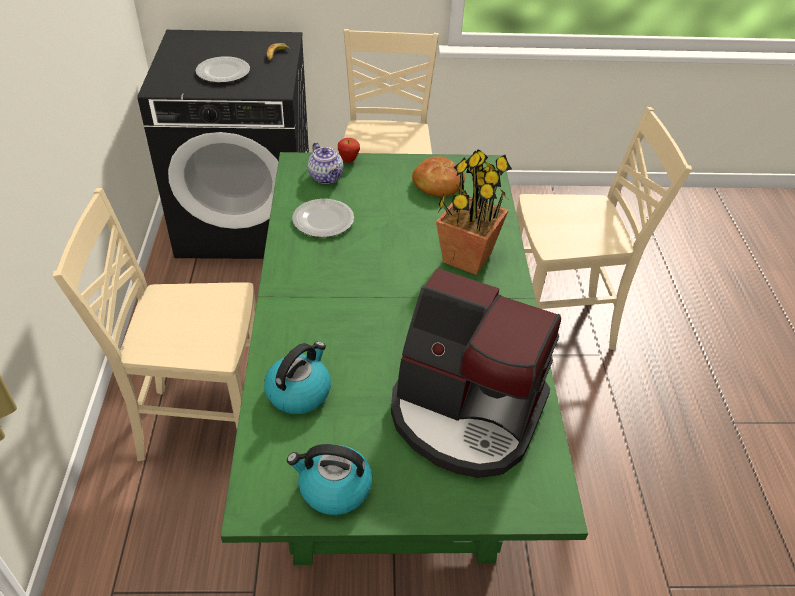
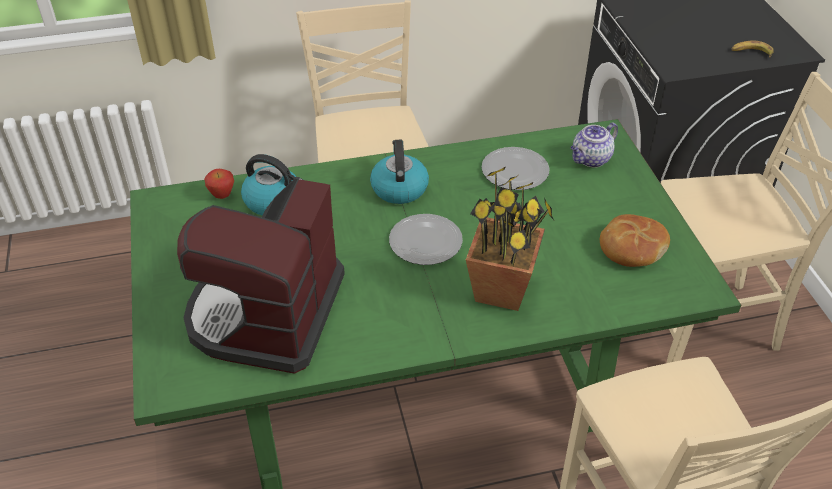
camera: 80 degrees right, 0 degrees up
(223, 72) = (682, 29): plate -> plate (424, 242)
(333, 488) = (174, 240): kettle -> kettle (399, 188)
(349, 160) = (633, 170): apple -> apple (222, 196)

